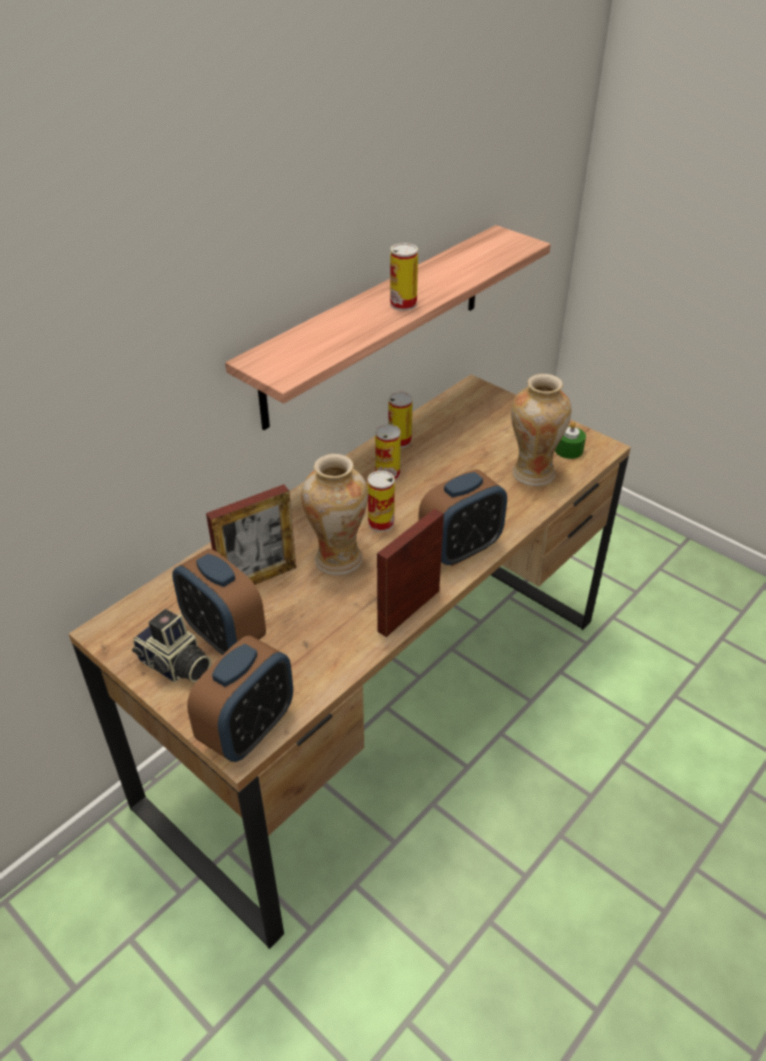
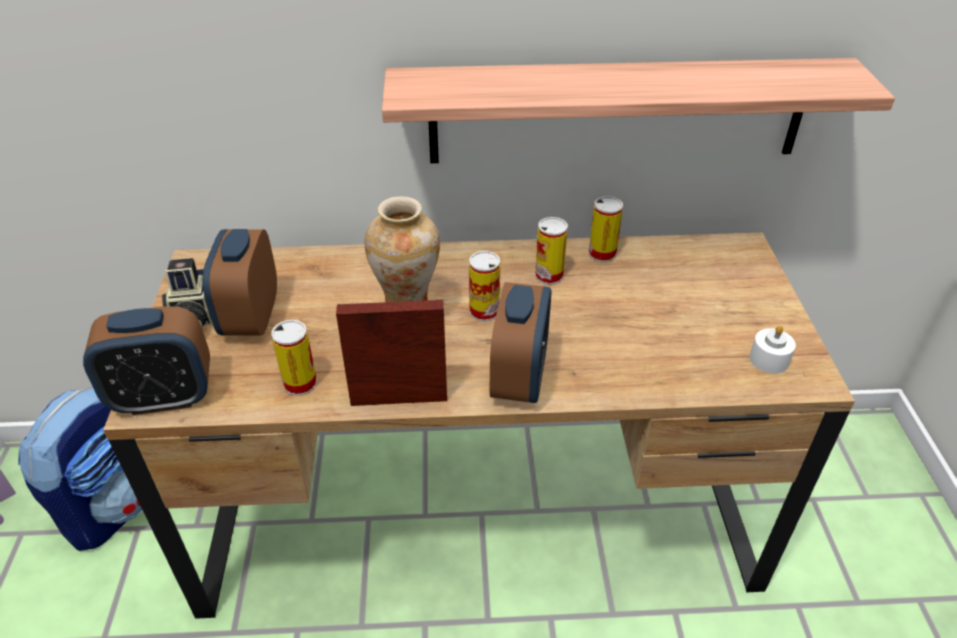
camera: 45 degrees right, 0 degrees up
(82, 941) = (116, 504): none -> backpack
(258, 579) = (331, 293): picture frame -> none
(403, 304) = (617, 87): can -> can (300, 383)
(460, 549) = (519, 378): alarm clock -> alarm clock turned 90 degrees counterclockwise
(532, 473) = (693, 358): vase -> none
(568, 450) = (769, 360): green candle -> white candle

